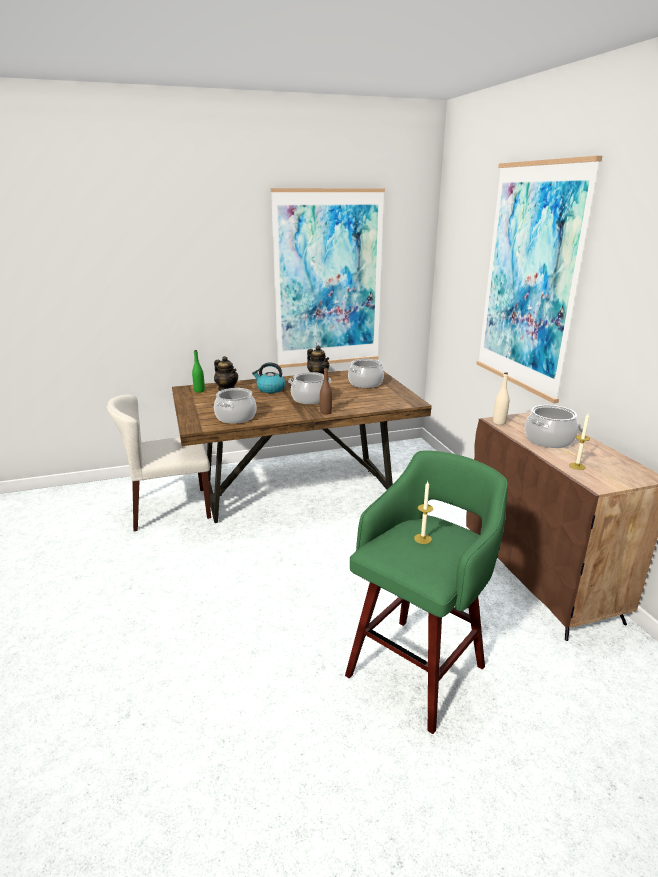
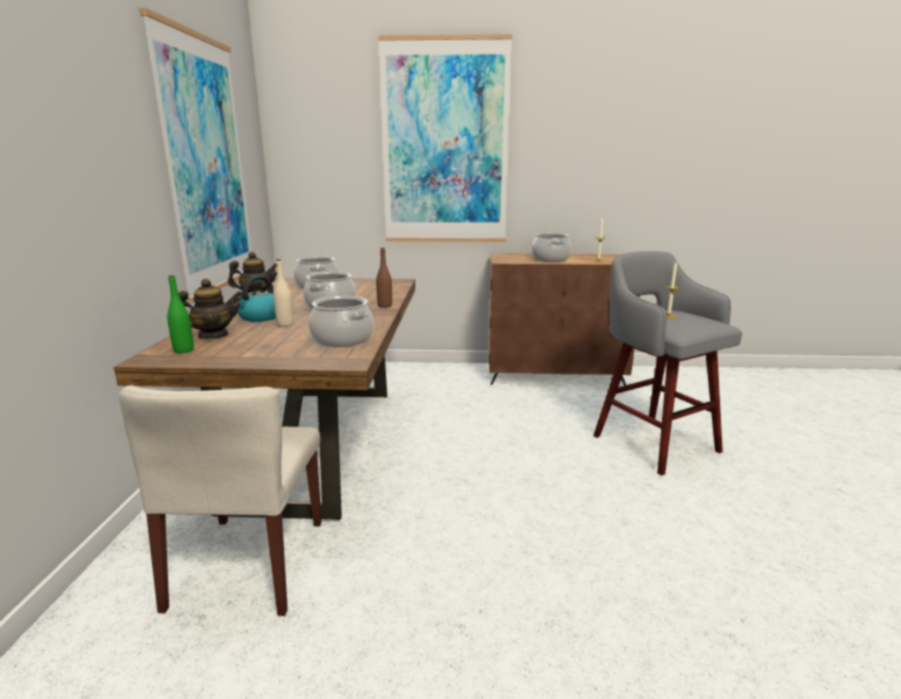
camera: 70 degrees left, 5 degrees down
(418, 668) = (652, 442): green stool -> grey stool
(499, 422) = (507, 261): beige bottle -> beige bottle (285, 324)

